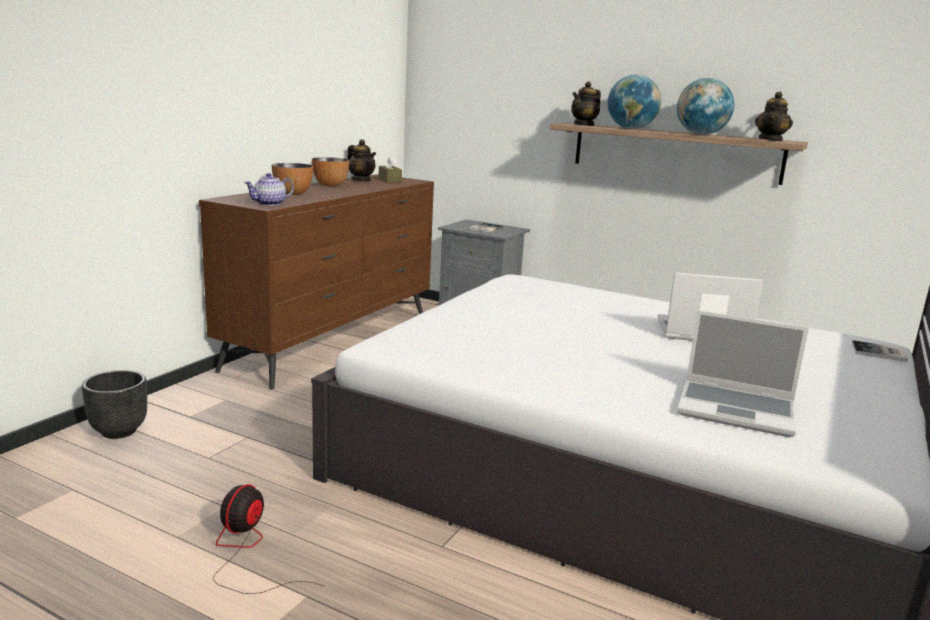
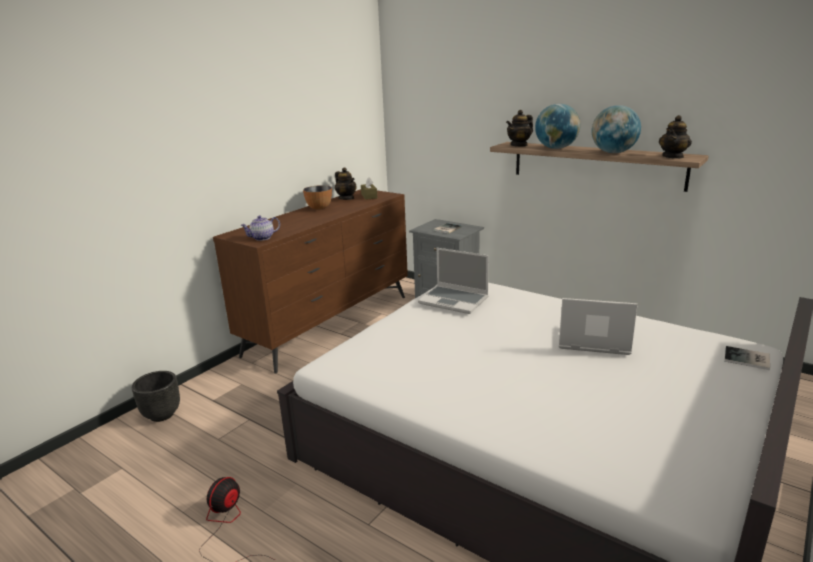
camera: 10 degrees right, 5 degrees up
(293, 193) = (285, 222): bowl -> none
(737, 410) = (591, 433): laptop -> laptop (454, 300)

